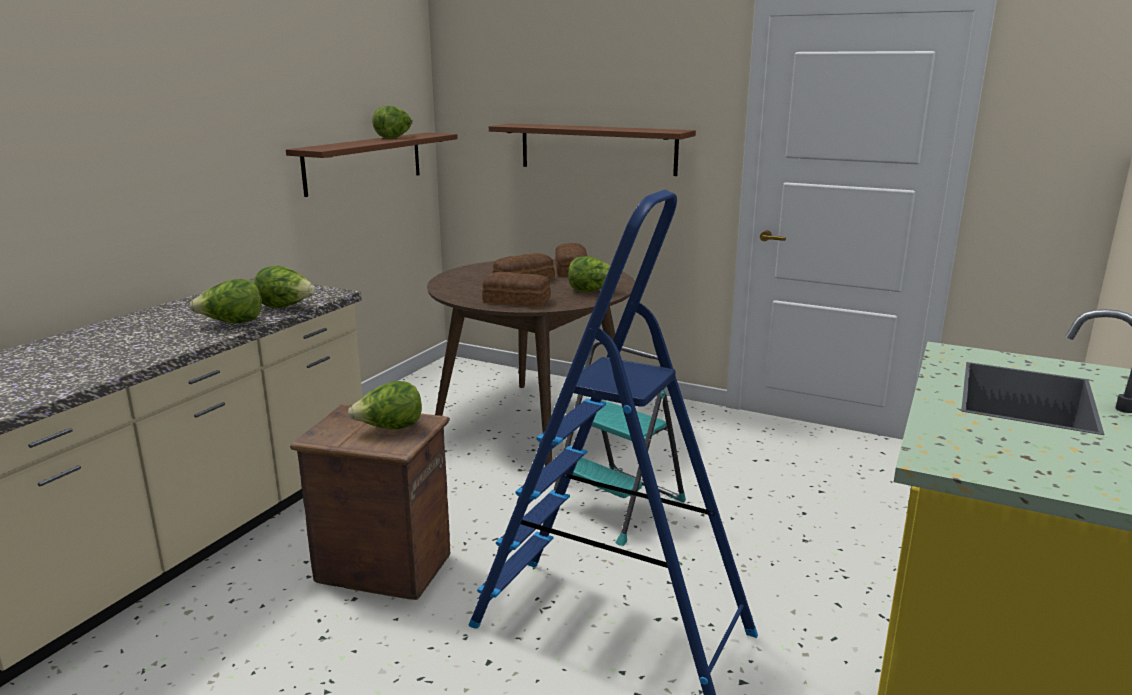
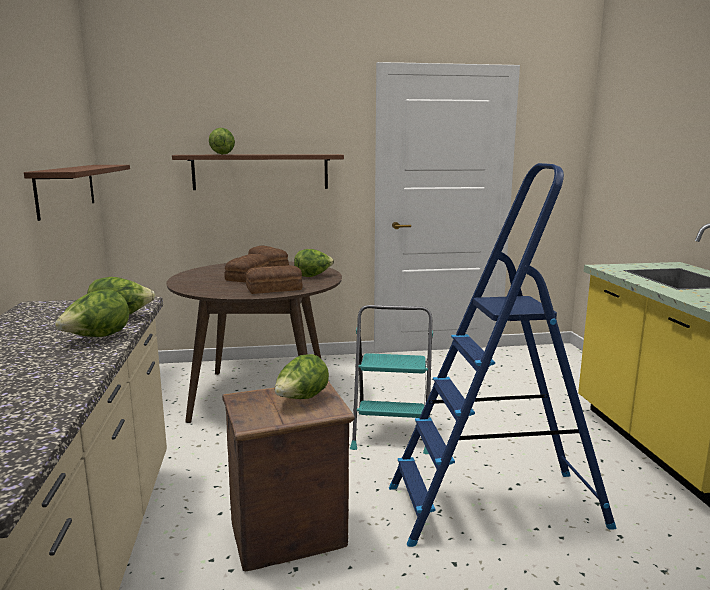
camera: 35 degrees left, 5 degrees down
(394, 138) = (88, 166): lettuce -> lettuce (222, 154)

